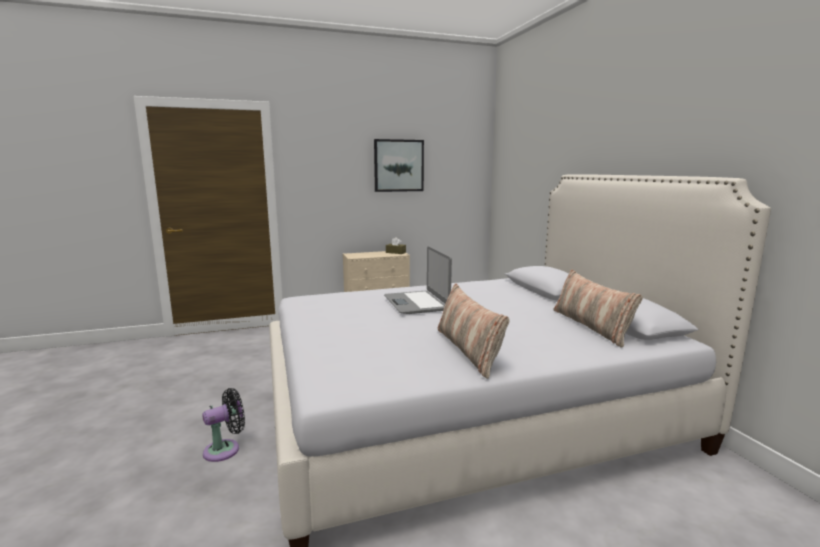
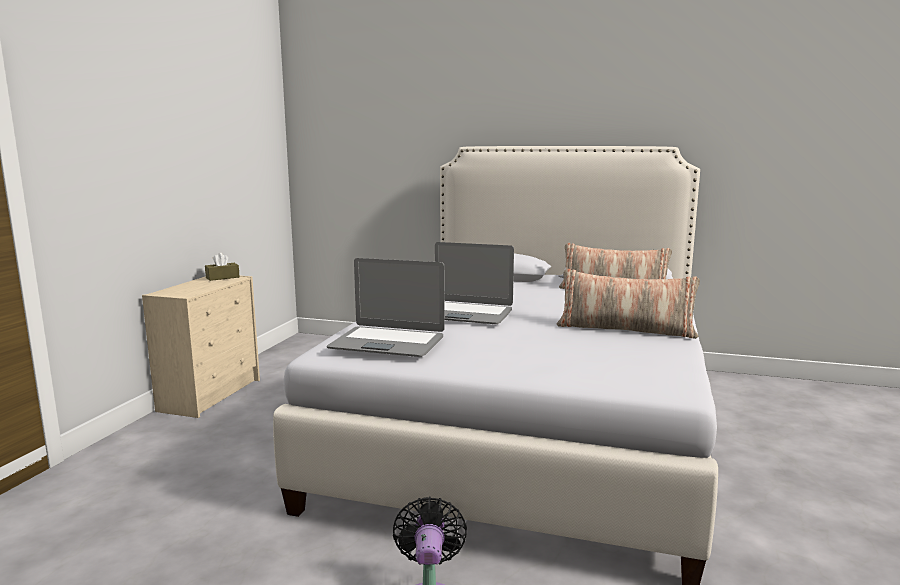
camera: 55 degrees left, 0 degrees up
(325, 302) = (388, 343): none -> laptop
(398, 165) = (196, 135): picture -> none

